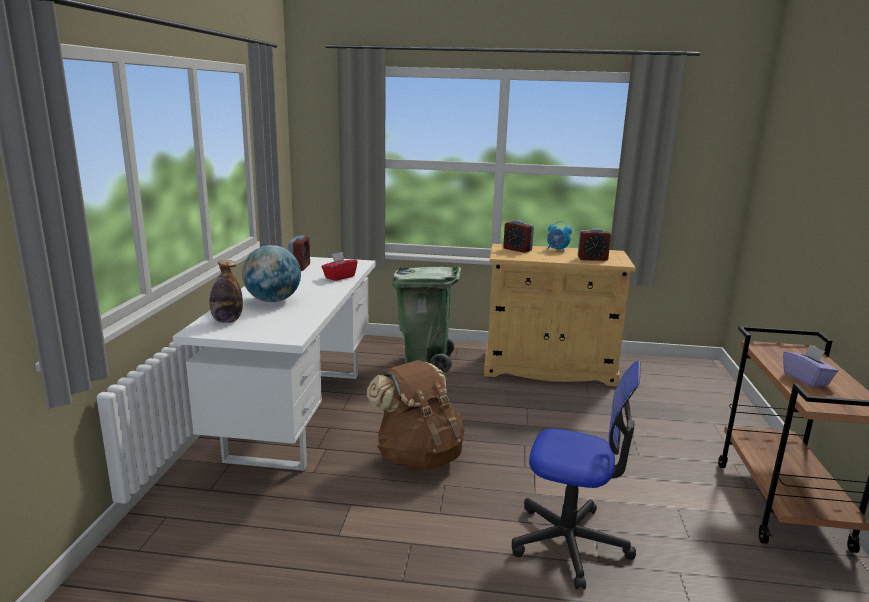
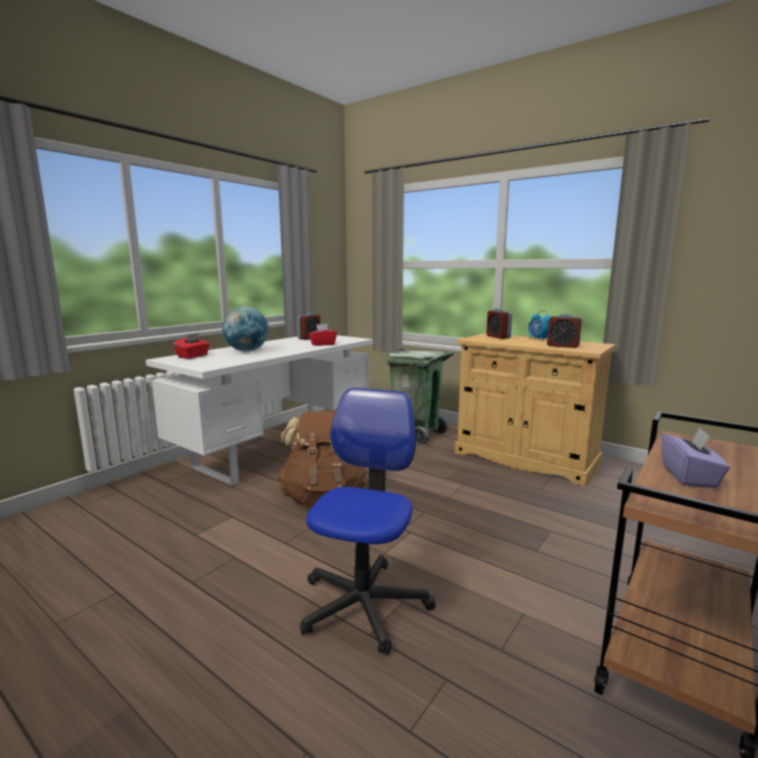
camera: 30 degrees right, 5 degrees down
(227, 321) = (193, 356): bottle -> red tissue box
(569, 543) = (363, 605): office chair -> office chair turned 120 degrees counterclockwise

